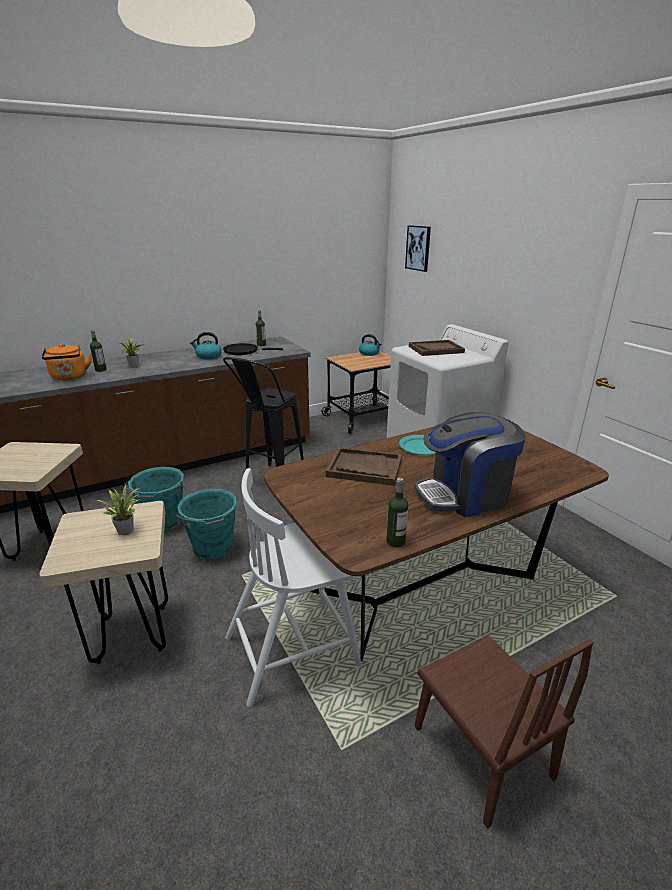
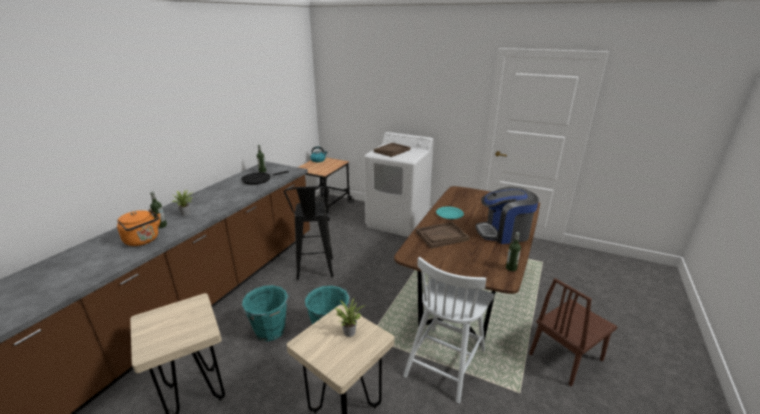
camera: 35 degrees left, 0 degrees up
(208, 356) = (237, 190): kettle -> none
(418, 248) = (346, 83): picture -> none
(464, 495) = (504, 233): coffee machine -> coffee machine turned 45 degrees clockwise
(481, 751) = (566, 356): brown chair -> brown chair turned 120 degrees clockwise

